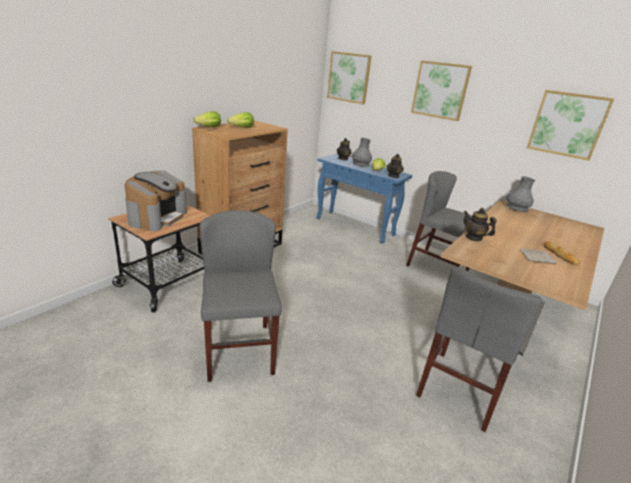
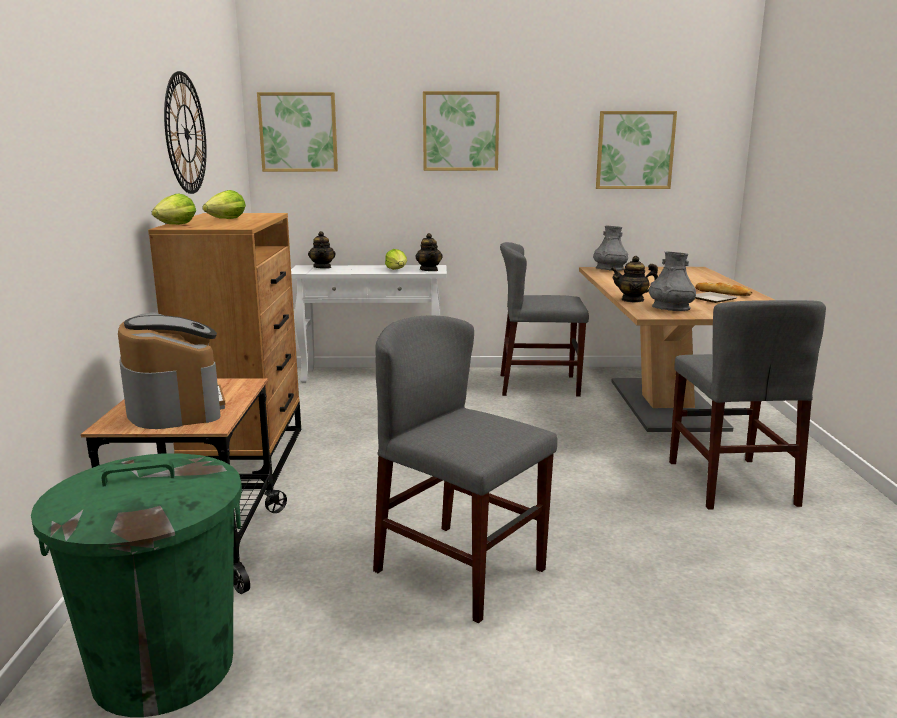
camera: 35 degrees left, 10 degrees down
(93, 327) = (163, 666): none -> green trash can
(250, 76) = (186, 133): none -> wall clock
(355, 227) = (373, 376): blue console table -> white console table
(360, 164) = (360, 268): grey vase -> grey vase (670, 309)

